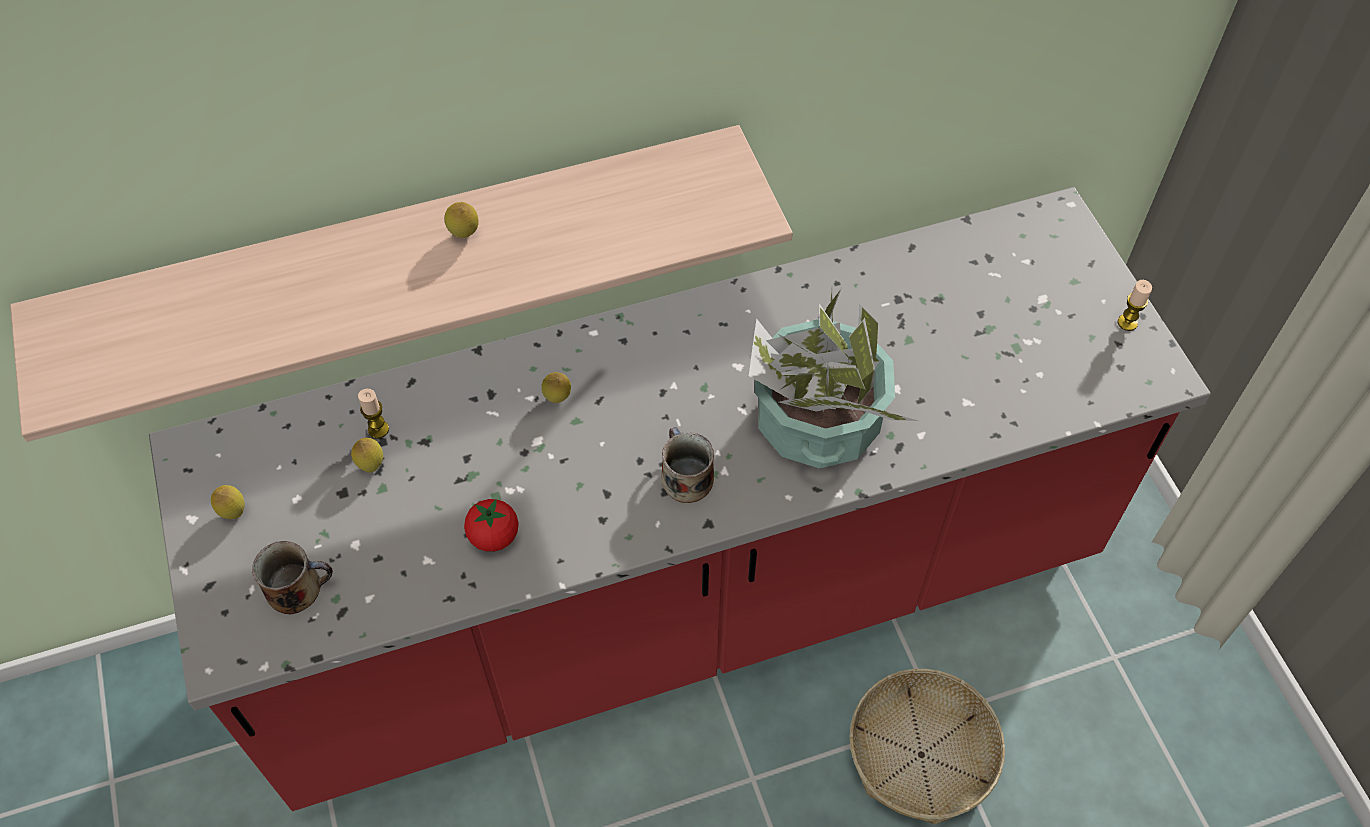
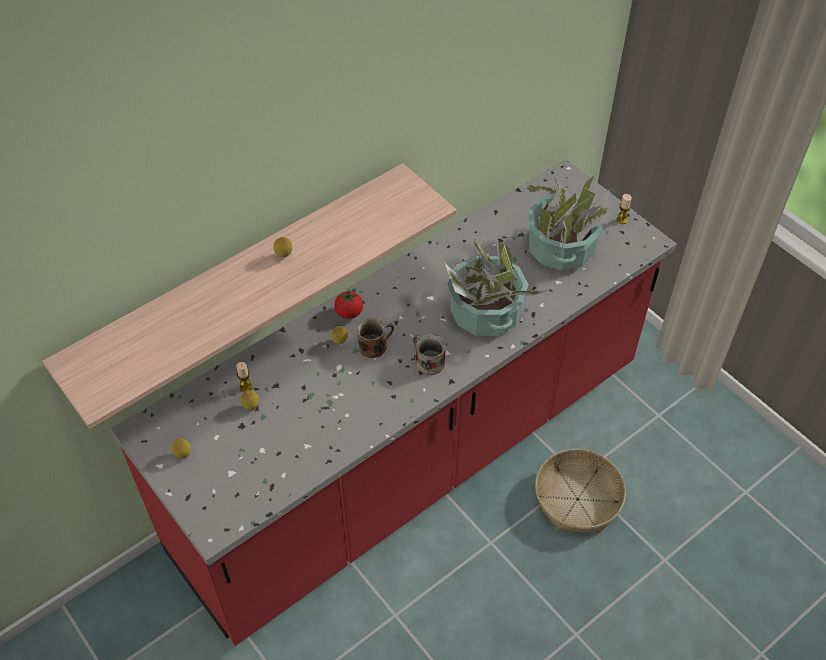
camera: 20 degrees left, 5 degrees down
(297, 588) = (240, 482): mug -> mug (374, 345)
(494, 536) = (338, 422): tomato -> tomato (349, 313)
(996, 344) = (560, 249): none -> potted plant

